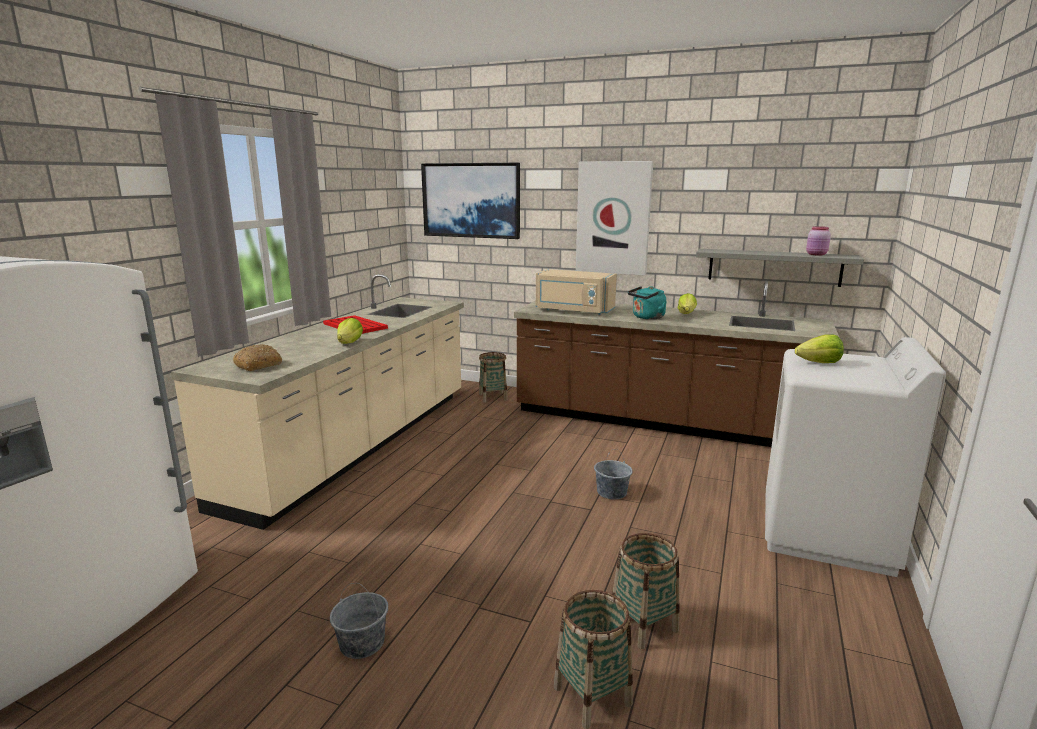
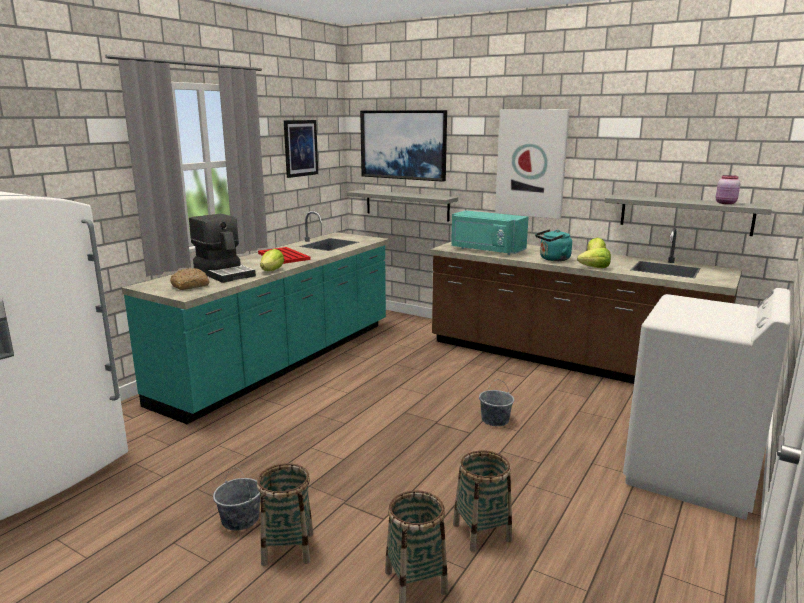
camera: 10 degrees right, 0 degrees up
(294, 348) = (224, 273): none -> coffee machine
(358, 444) = (283, 361): beige counter -> turquoise counter
(359, 204) = (300, 148): none -> picture
(476, 265) = (407, 205): none -> grey shelf
(493, 397) = (415, 328): basket -> basket (288, 548)
(573, 310) = (486, 250): beige microwave -> turquoise microwave
(819, 363) = (685, 308): lettuce -> lettuce (595, 268)

